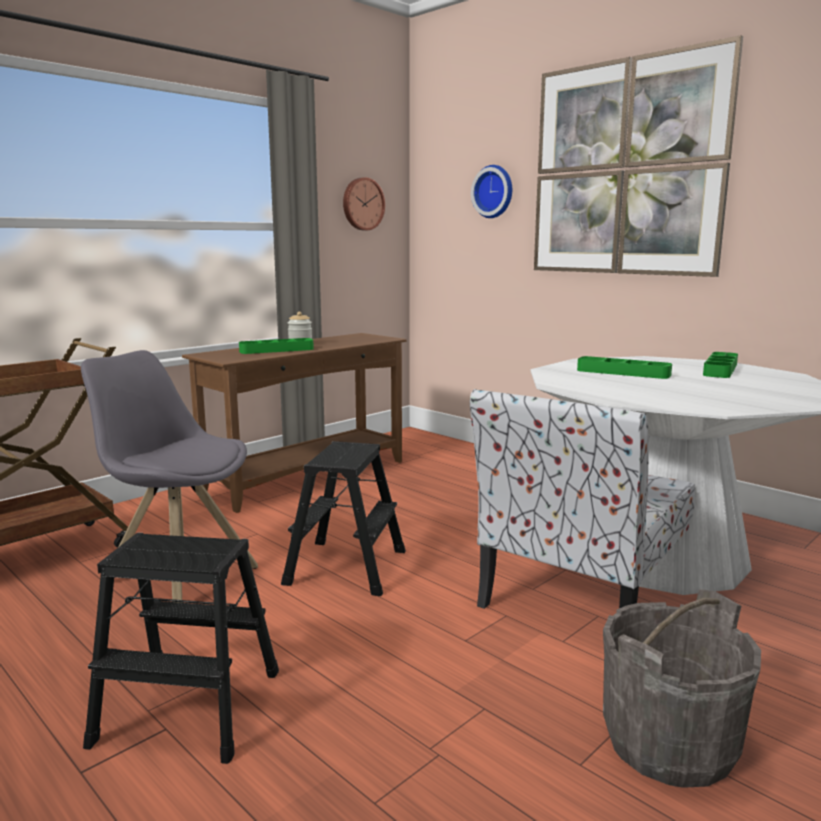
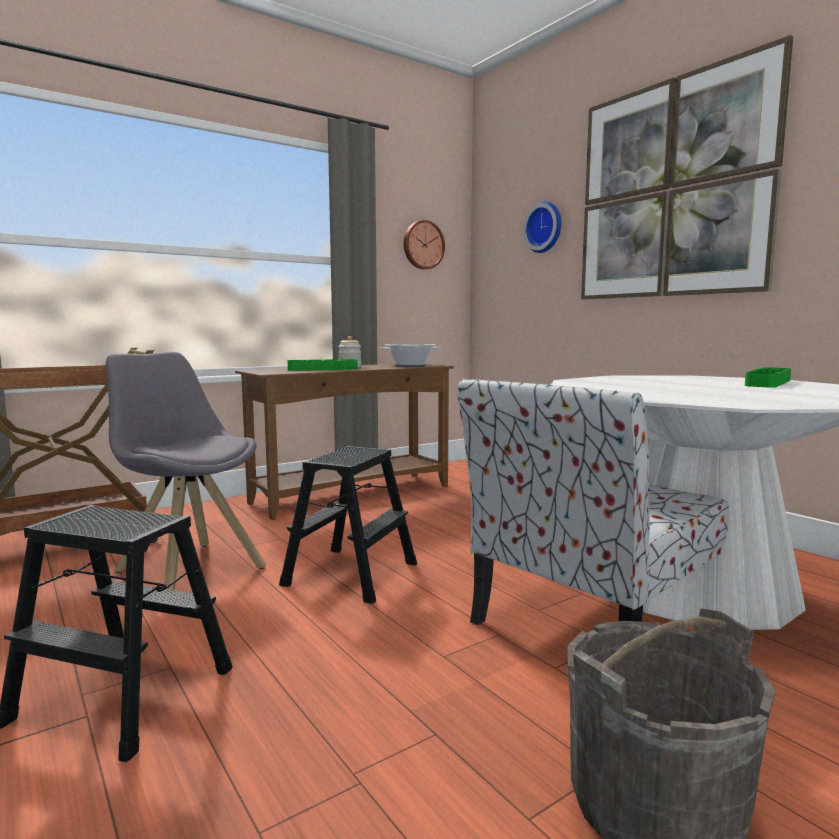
camera: 10 degrees right, 5 degrees down
(361, 339) = (410, 365): none -> cooking pot
(623, 373) = (653, 383): green tray -> none

